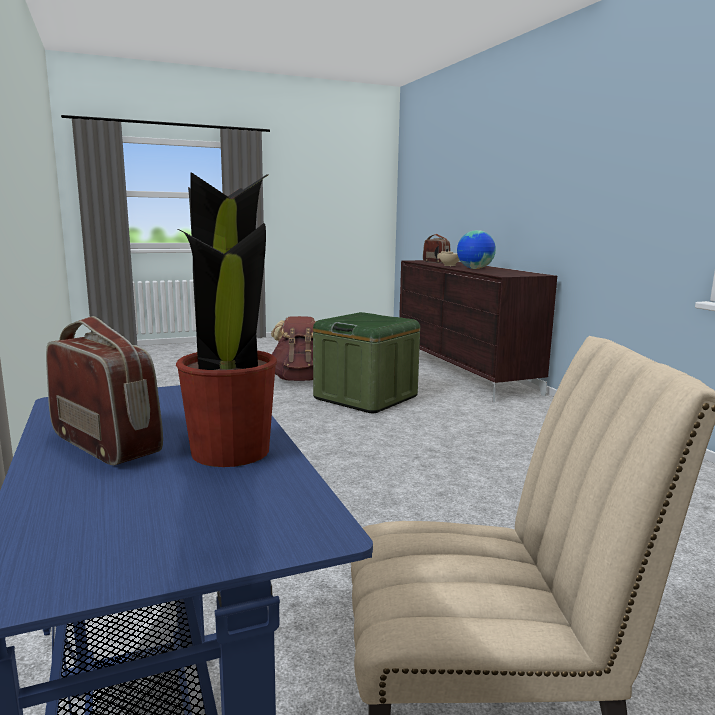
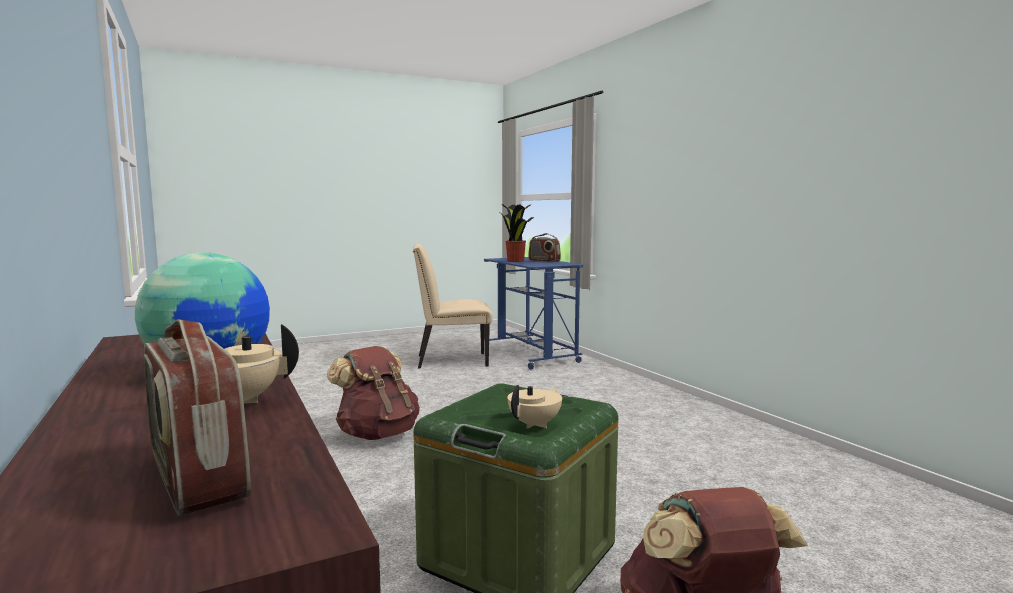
camera: 175 degrees right, 5 degrees down
(361, 318) = (535, 424): none -> beige teapot
(500, 472) = (377, 434): none -> brown backpack

